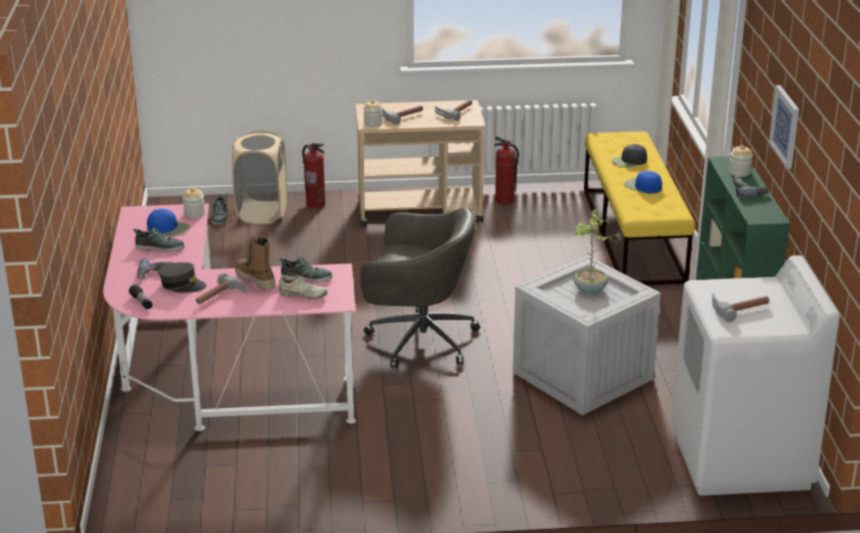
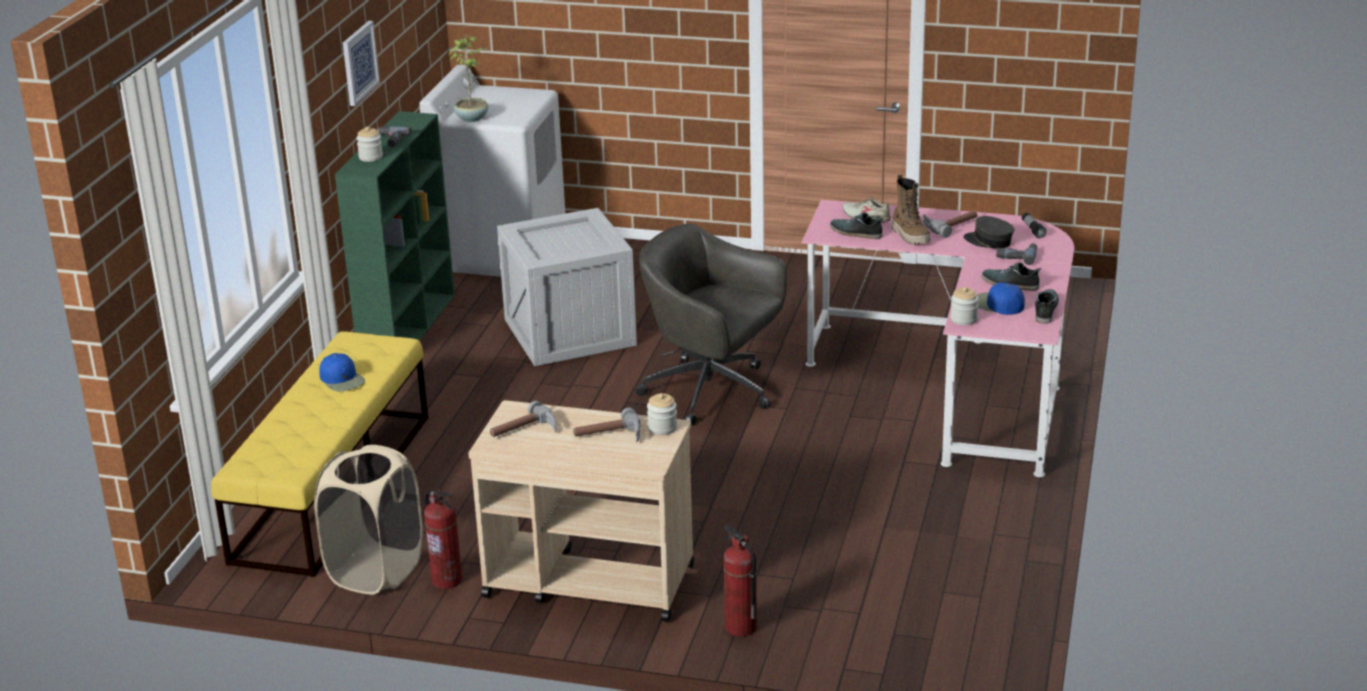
camera: 160 degrees left, 0 degrees up
(220, 217) = (903, 626): shoe -> shoe (1045, 310)
(262, 213) = (834, 623): beige laundry basket -> beige laundry basket (376, 571)
(590, 290) = (558, 244): potted plant -> potted plant (472, 118)
(629, 161) = (310, 421): black cap -> none
(738, 308) = (509, 104): hammer -> none

